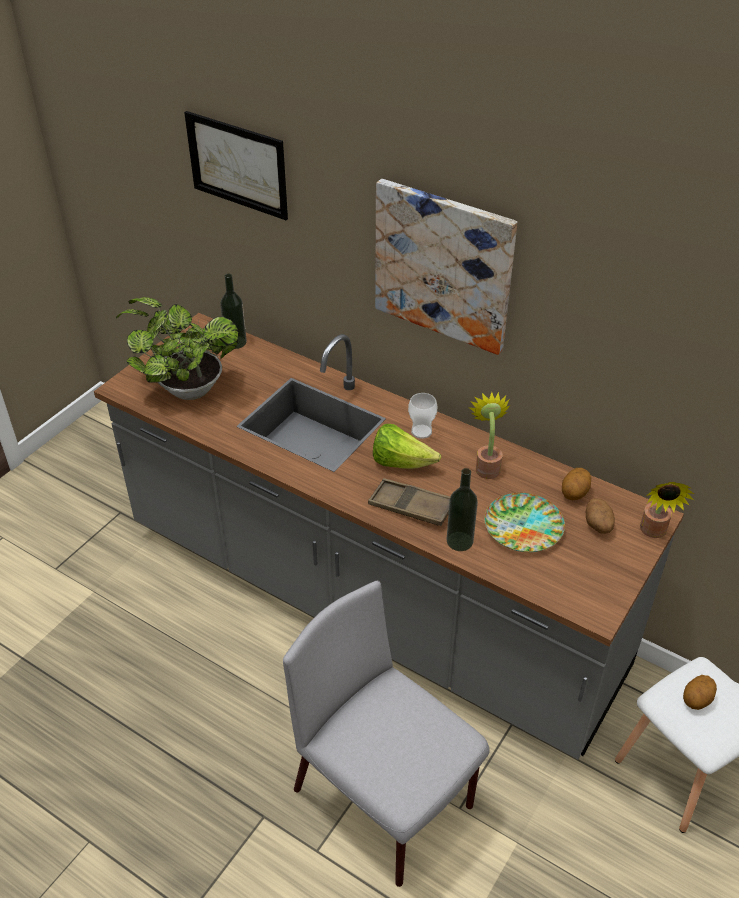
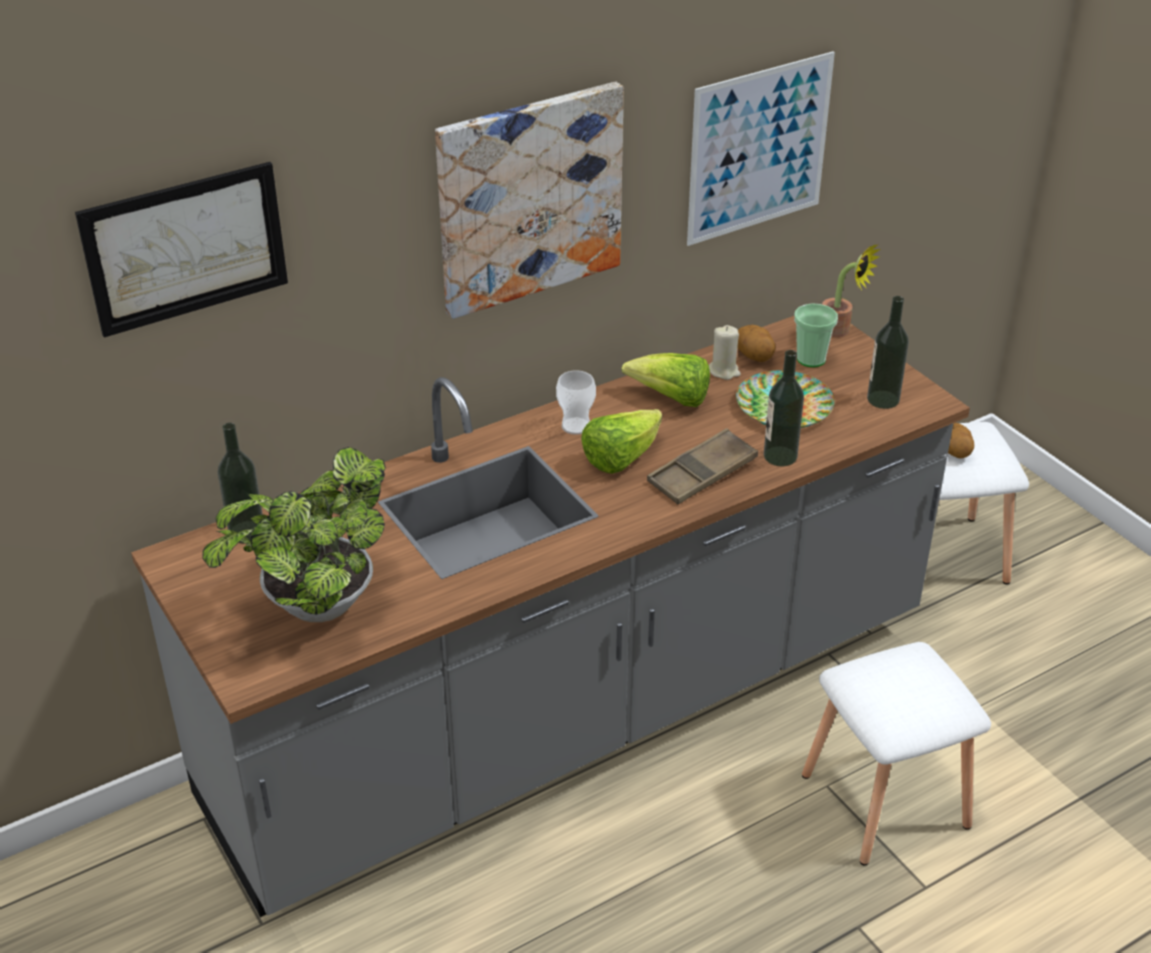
camera: 65 degrees left, 5 degrees down
(385, 800) = (882, 799): grey chair -> white stool
(487, 466) = (671, 399): potted plant -> lettuce
(542, 483) = (724, 371): none -> beige candle
(577, 582) = (883, 399): none -> bottle
(598, 525) = (811, 359): potato -> cup
(643, 349) = (759, 149): none -> picture

